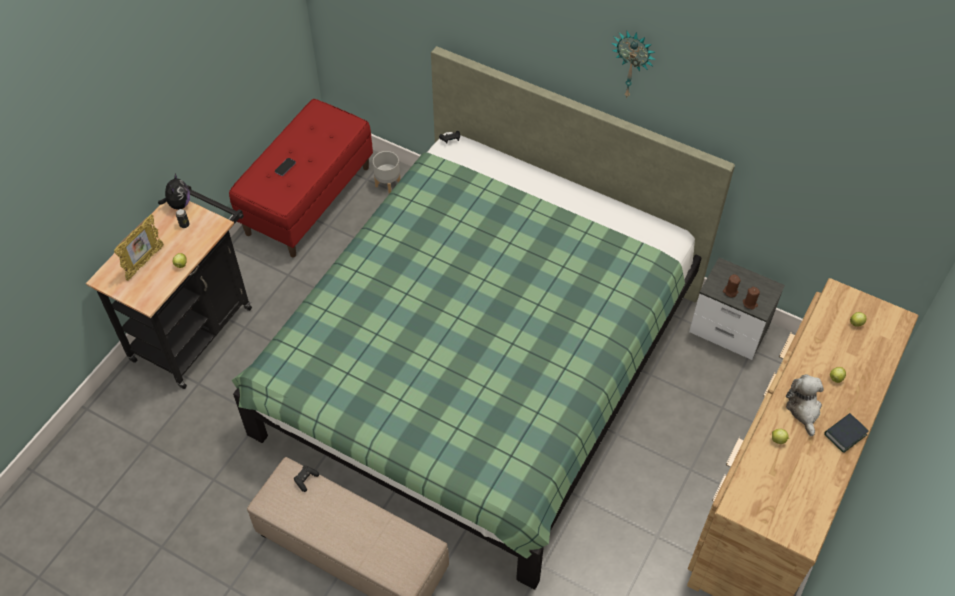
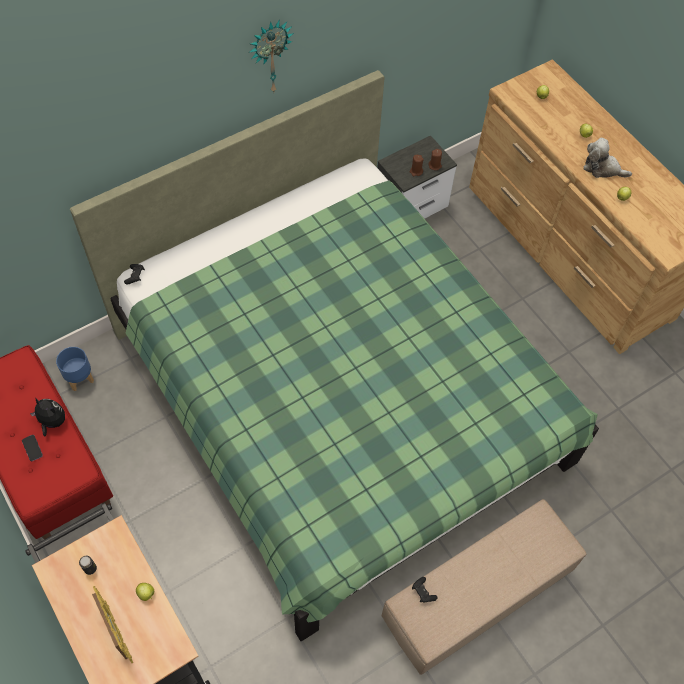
camera: 65 degrees left, 5 degrees up
(178, 204) = (55, 564): plush toy -> plush toy (52, 422)
(388, 184) = (80, 378): grey planter -> blue planter
(845, 434) = (635, 156): book -> none

